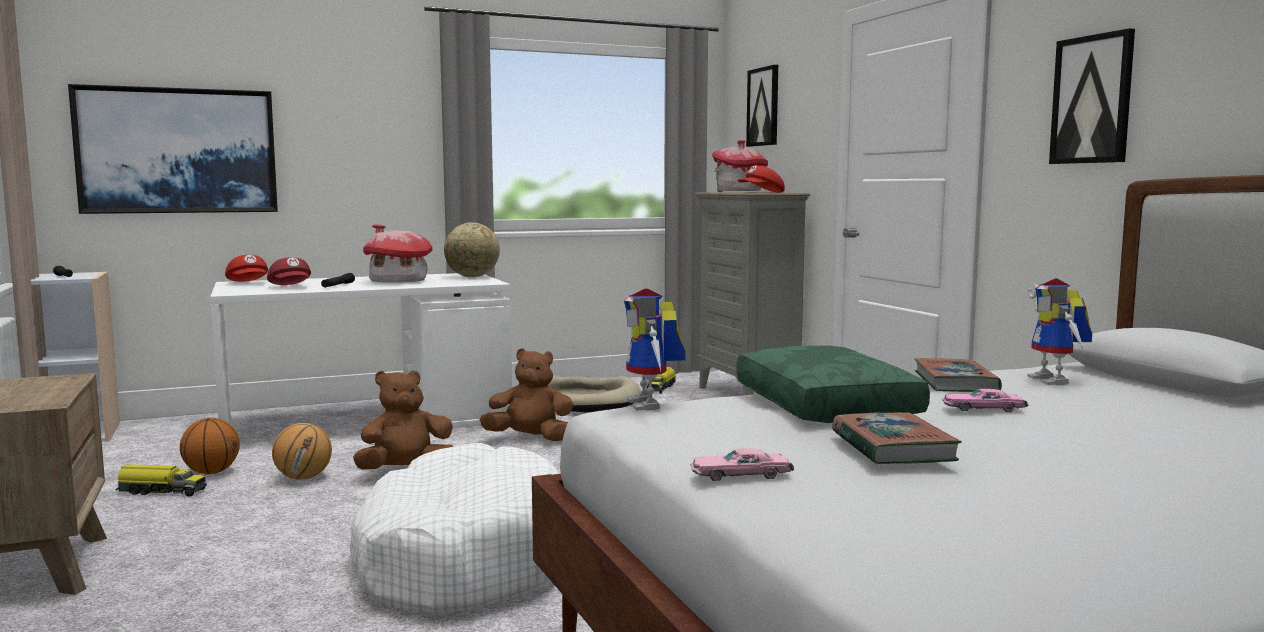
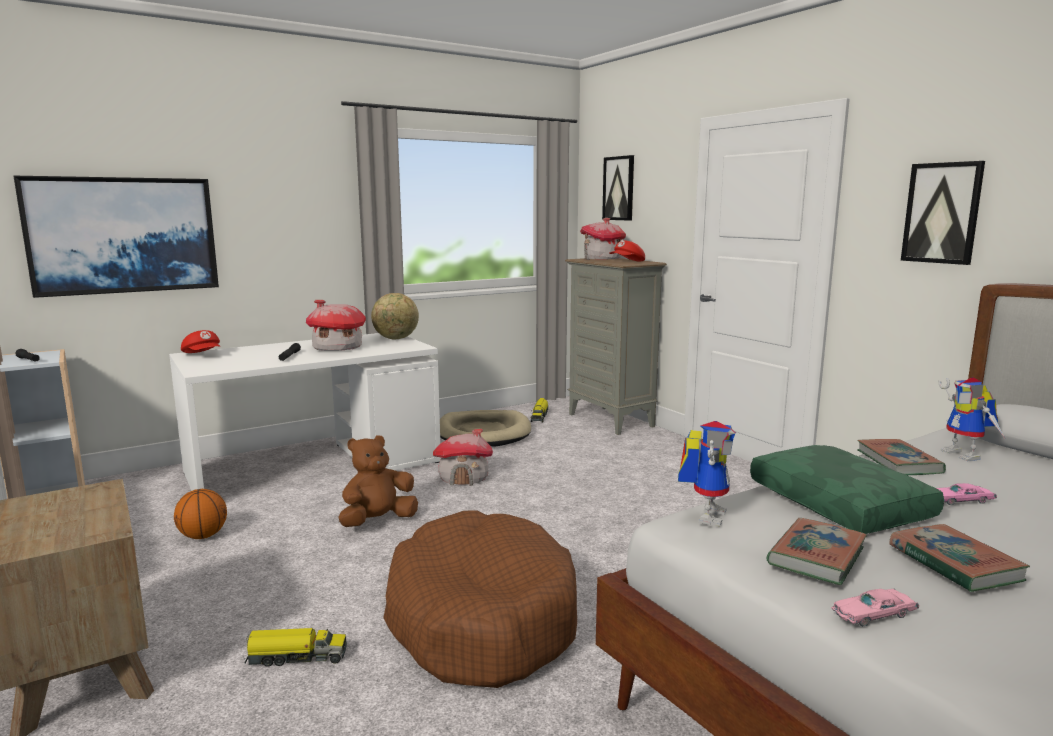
camera: 10 degrees left, 5 degrees up
(161, 491) = (167, 563): toy truck -> toy truck (296, 657)
(291, 287) = (248, 360): red cap -> none
(304, 478) = (292, 536): basketball -> none
(463, 559) = (481, 618): white dog bed -> brown dog bed
(530, 439) = (464, 478): brown plush toy -> toy house
(652, 405) = (705, 514): toy robot -> toy robot turned 135 degrees counterclockwise
(731, 434) = (816, 556): none -> book

